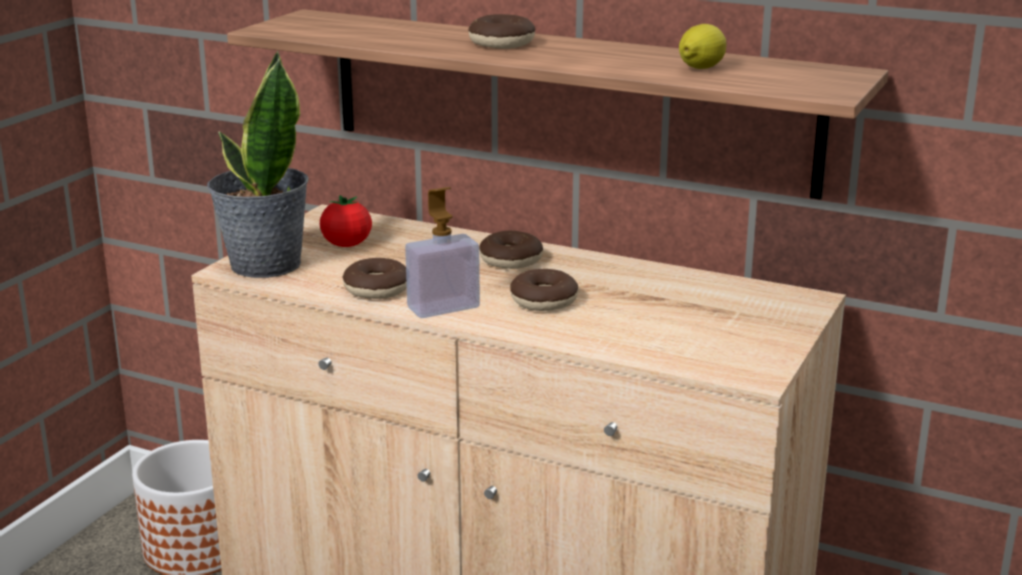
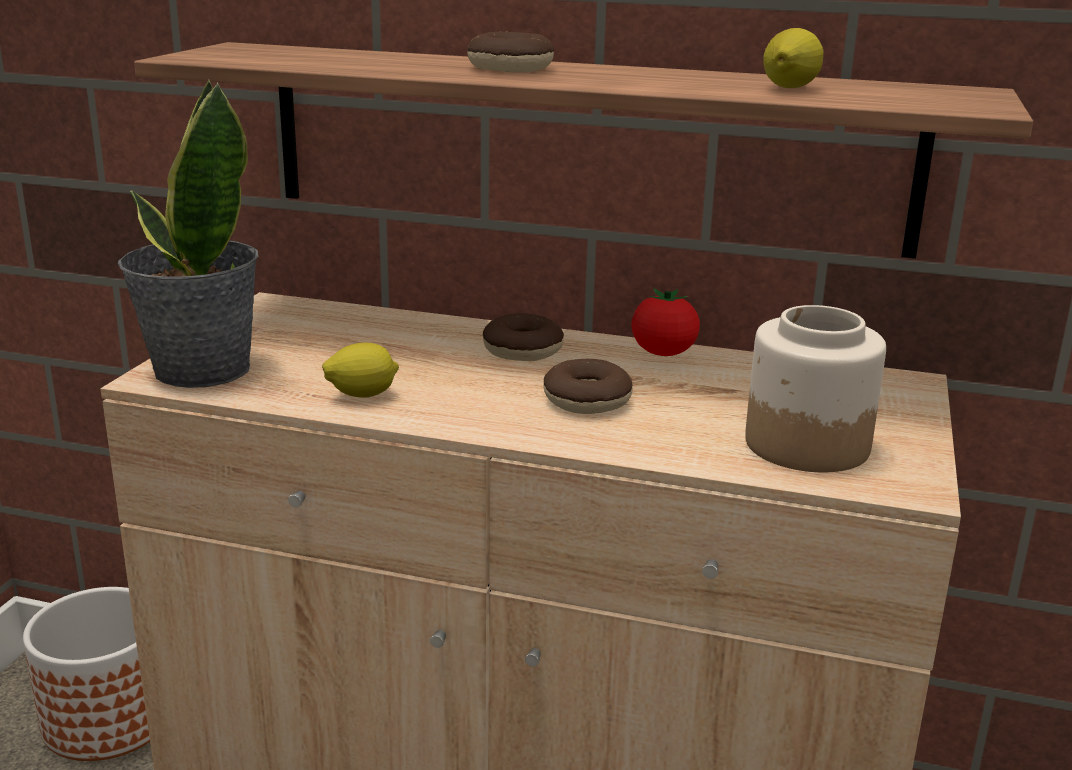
camera: 10 degrees left, 0 degrees up
(346, 245) = (305, 340): tomato -> tomato (663, 353)
(377, 289) = (362, 395): donut -> lemon
(443, 307) = (459, 415): soap dispenser -> none
(694, 341) = (805, 444): none -> jar

